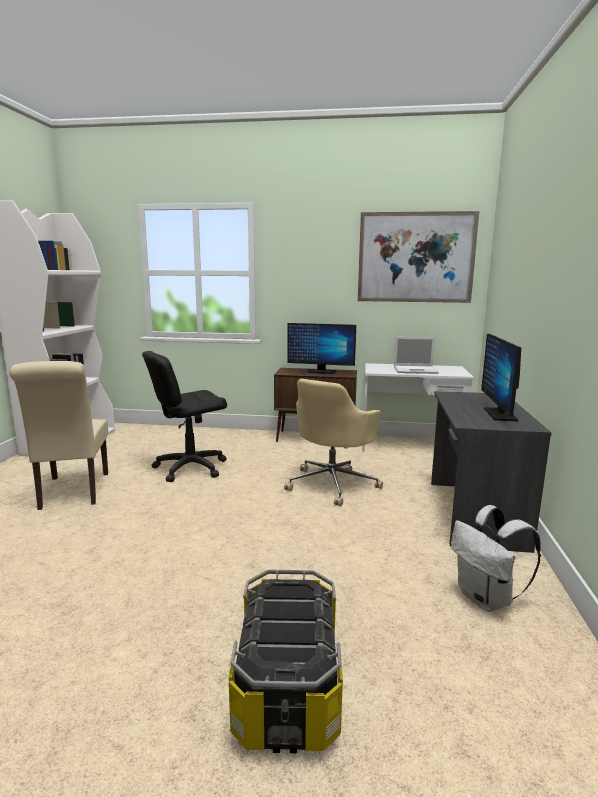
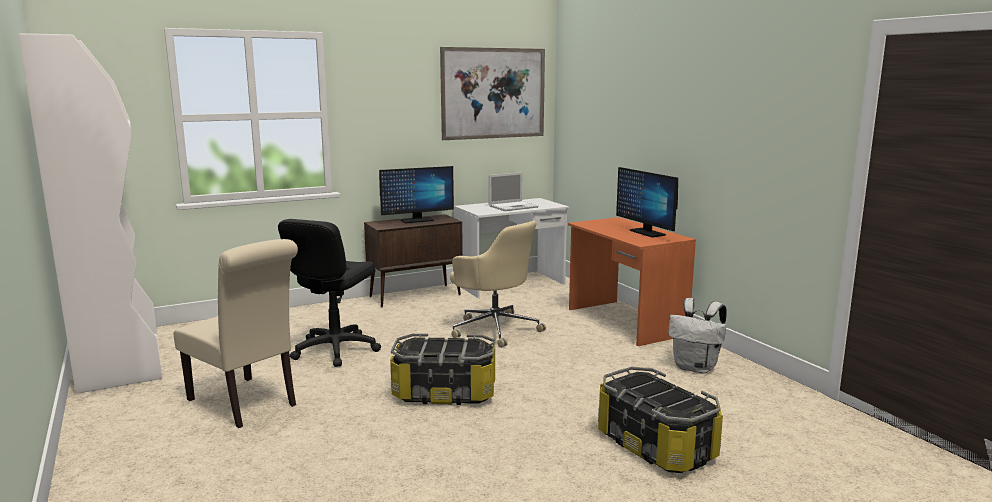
camera: 35 degrees left, 0 degrees up
(199, 531) = (445, 393): none -> storage box
(333, 484) = (495, 329): beige office chair -> beige office chair turned 45 degrees counterclockwise
(473, 513) = (624, 322): grey desk -> orange desk

